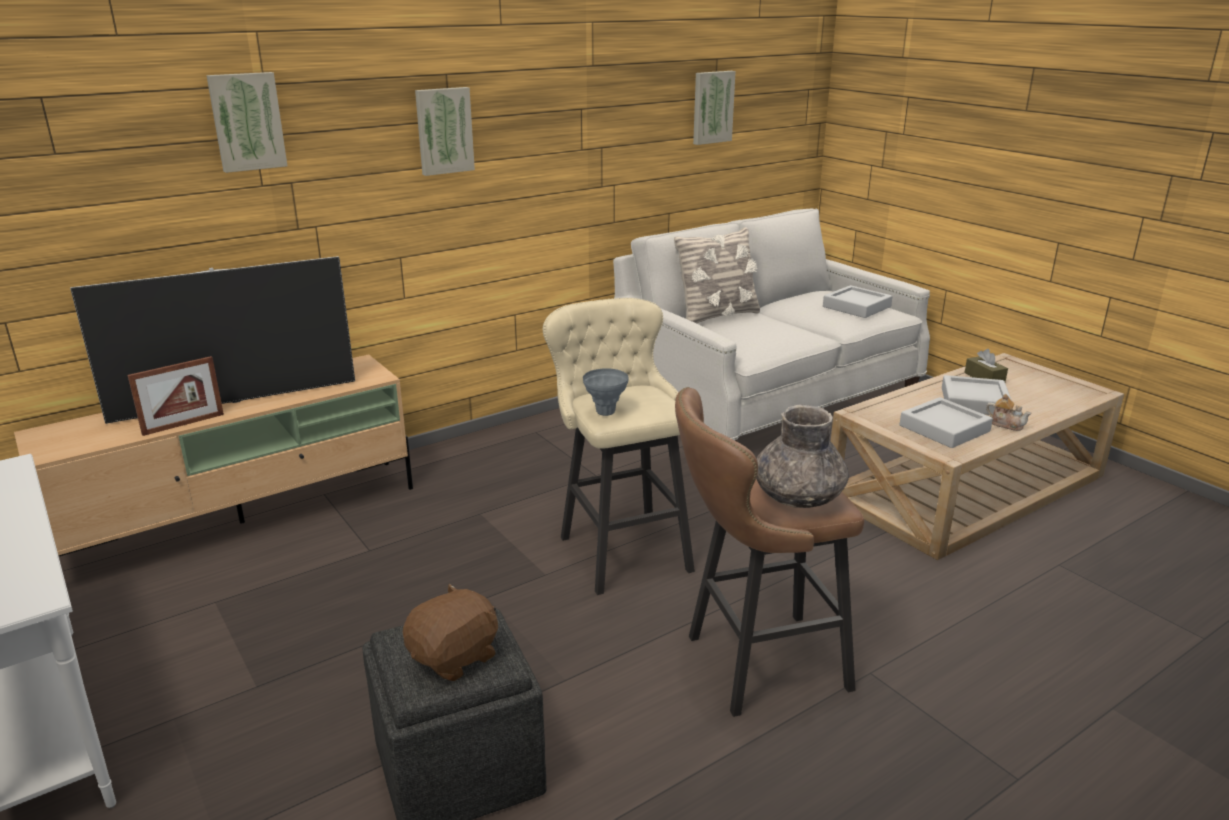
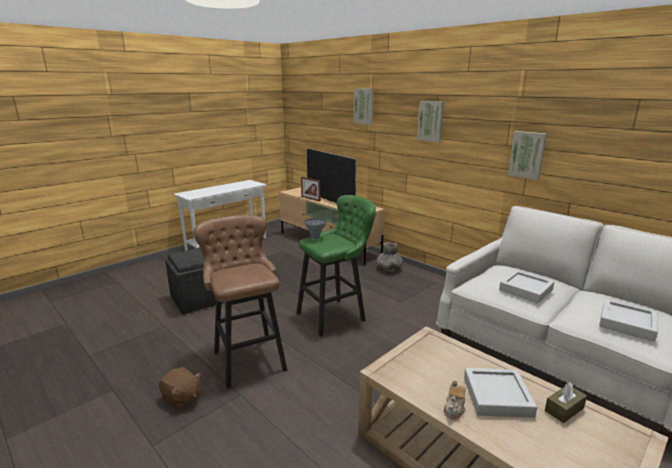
camera: 80 degrees right, 5 degrees down
(455, 657) = (190, 256): brown plush toy -> brown plush toy (182, 399)
(619, 545) = (337, 314): beige stool -> green stool
(712, 107) = (624, 136): picture -> picture (527, 155)
(717, 316) = (532, 273): beige pillow -> none
(798, 497) = (232, 275): grey vase -> grey vase (389, 269)
(944, 428) = (427, 373): grey tray -> grey tray (525, 290)

